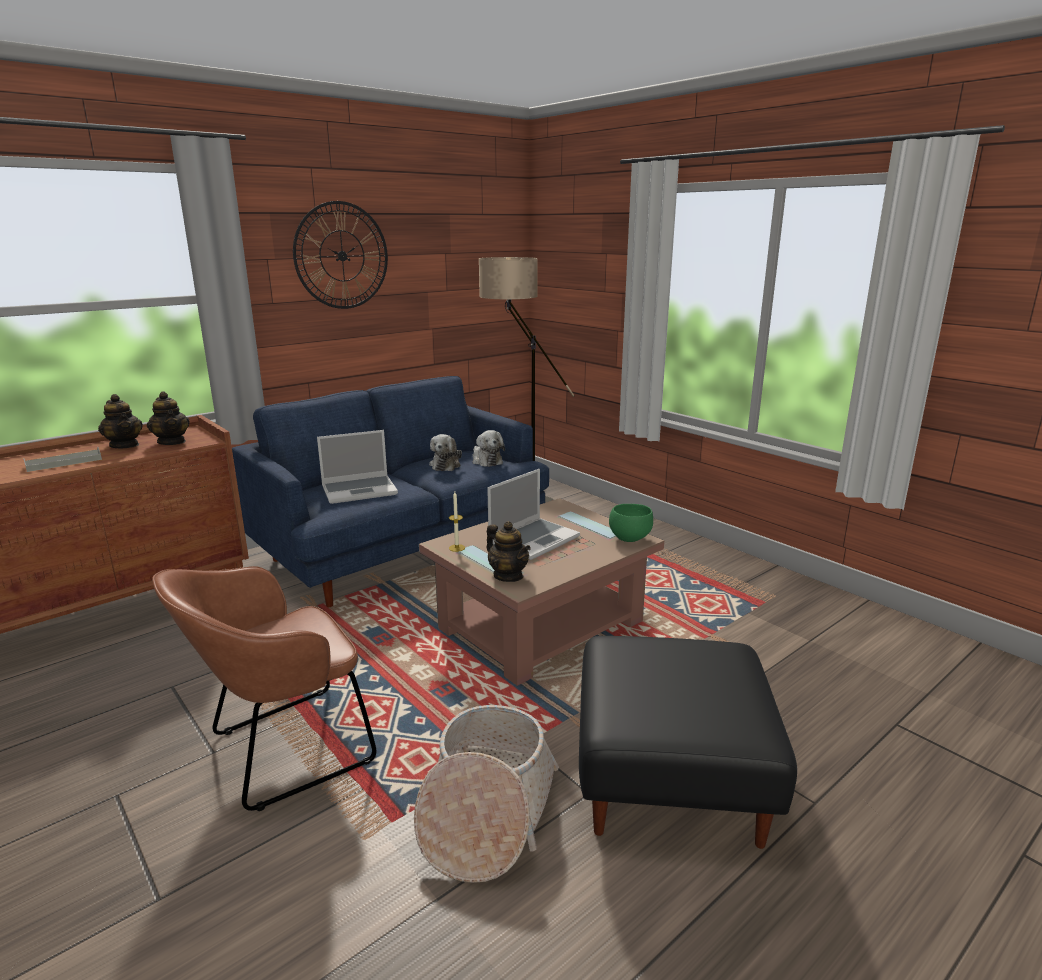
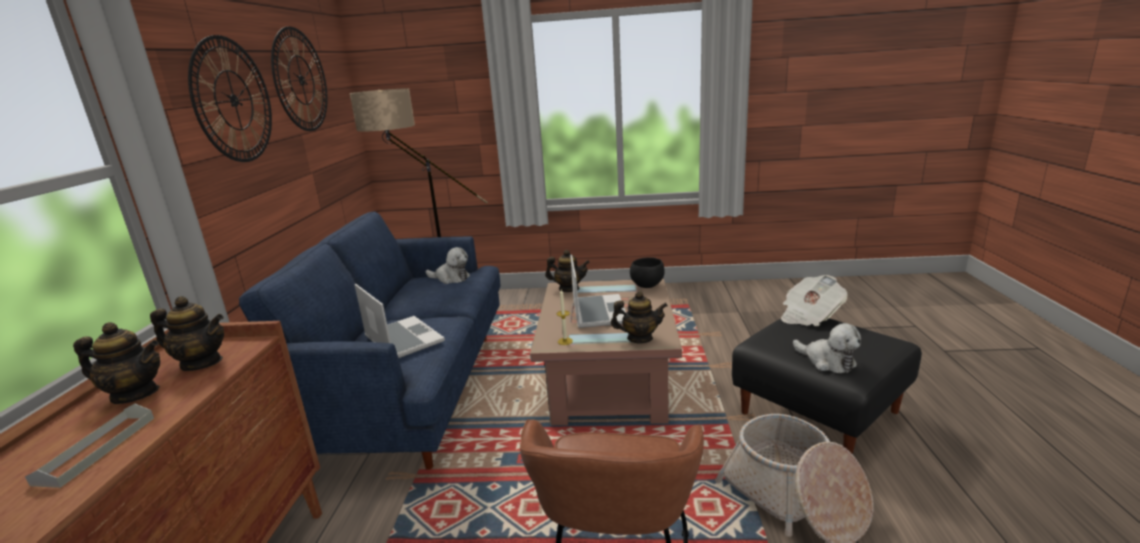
camera: 45 degrees left, 0 degrees up
(360, 490) = (402, 339): laptop -> laptop turned 60 degrees counterclockwise
(440, 241) = (301, 80): none -> wall clock
(446, 465) = (426, 293): plush toy -> plush toy (827, 361)
(560, 510) = (569, 289): none -> teapot
(629, 538) = (646, 285): green bowl -> black bowl
(732, 654) = (809, 316): none -> newspaper

